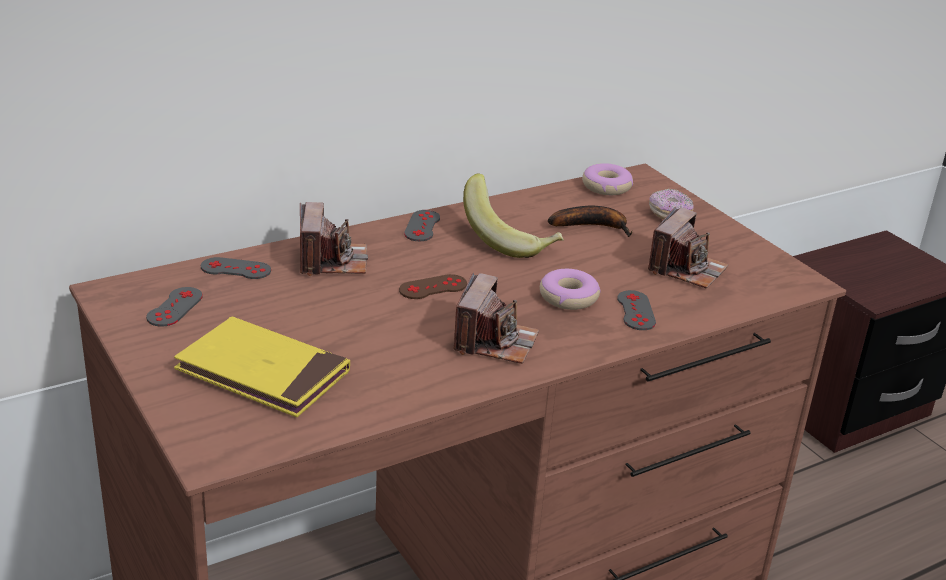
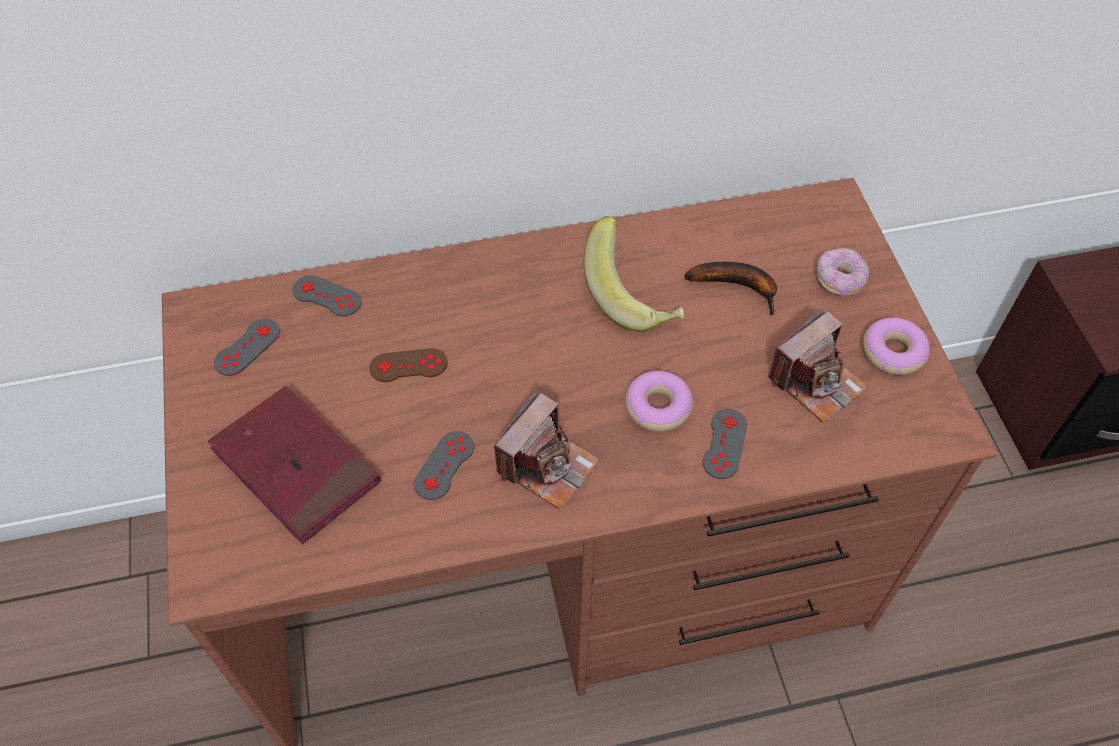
camera: 20 degrees right, 25 degrees up
(263, 373) = (296, 467): yellow book -> red book
(332, 261) = (428, 300): camera -> none
(422, 226) = (546, 255): grey game controller -> grey game controller (444, 465)
(433, 287) = (517, 363): brown game controller -> brown game controller (408, 365)
(606, 187) = (785, 216): donut -> donut (893, 352)

